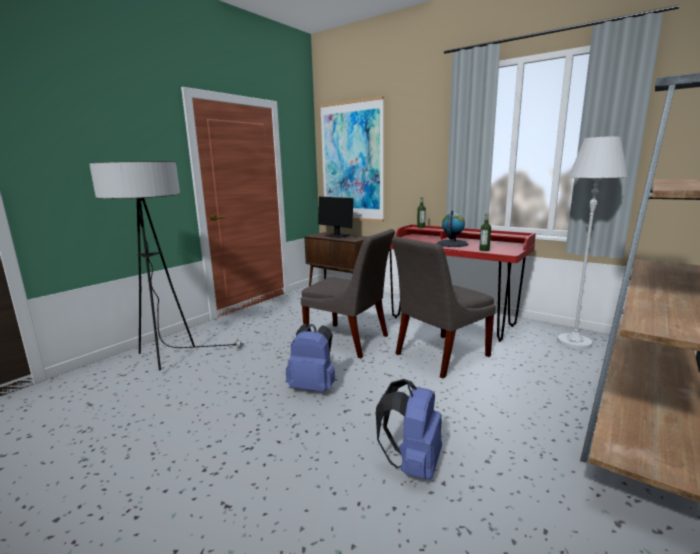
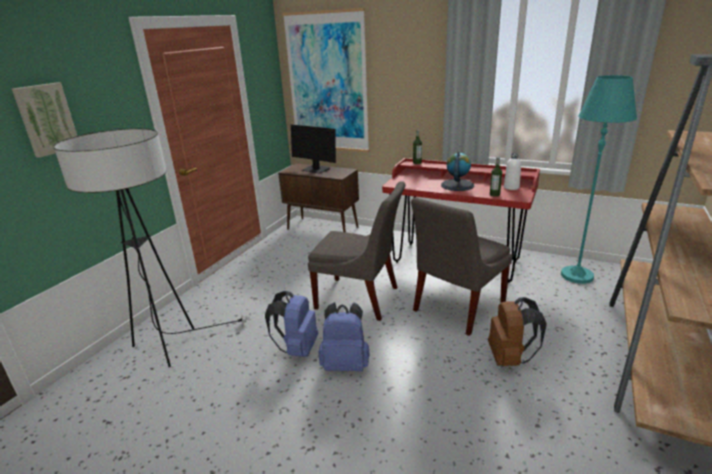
camera: 10 degrees left, 10 degrees up
(97, 150) = (46, 119): none -> picture
(412, 464) = (473, 440): blue backpack -> blue backpack (297, 349)
(478, 401) = (510, 358): none -> brown backpack
(503, 247) = (511, 187): none -> white bottle
(574, 342) = (576, 275): white floor lamp -> turquoise floor lamp

